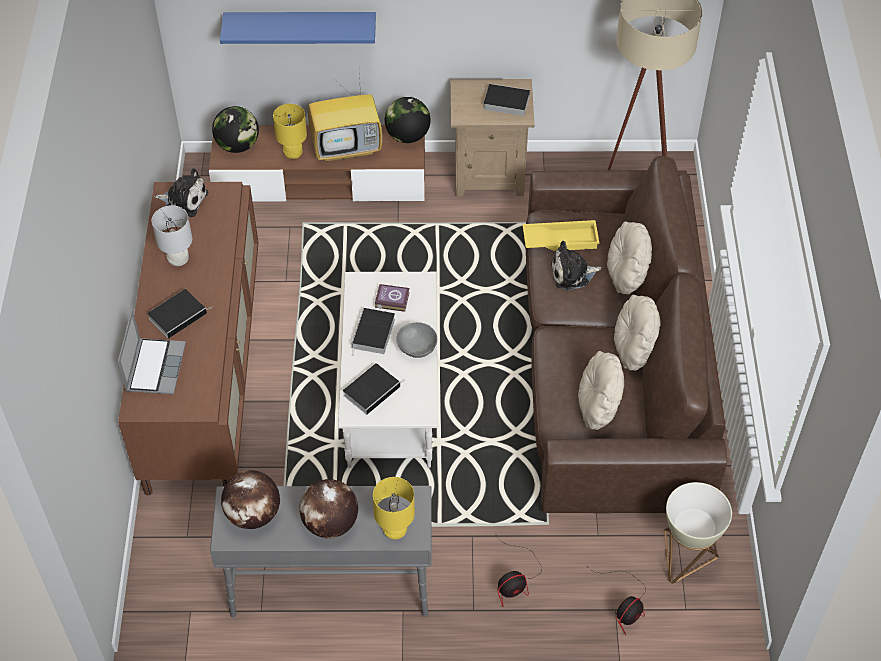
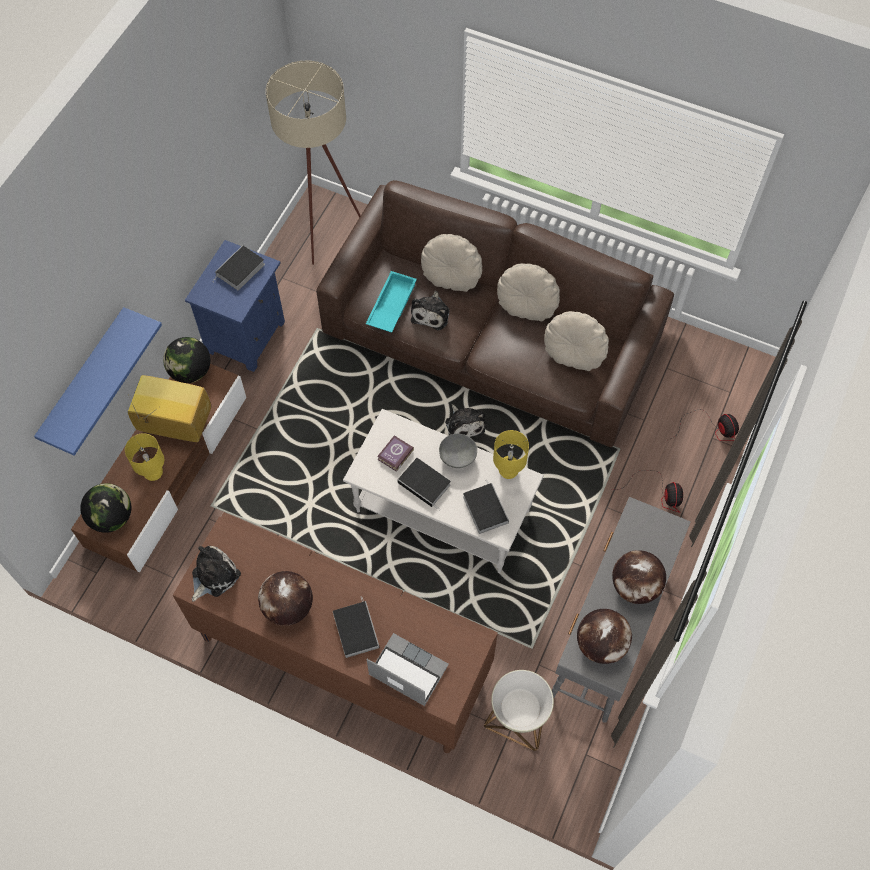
camera: 65 degrees left, 10 degrees up
(177, 261) = (288, 607): grey table lamp -> globe
(347, 147) = (174, 425): television -> television turned 90 degrees counterclockwise
(395, 532) = (663, 540): yellow table lamp -> yellow table lamp (509, 472)
(490, 176) = (248, 336): beige nightstand -> blue nightstand
(496, 377) = (464, 424): none -> plush toy
(560, 239) = (391, 305): yellow tray -> turquoise tray
(686, 556) = (687, 371): planter -> planter (517, 722)

